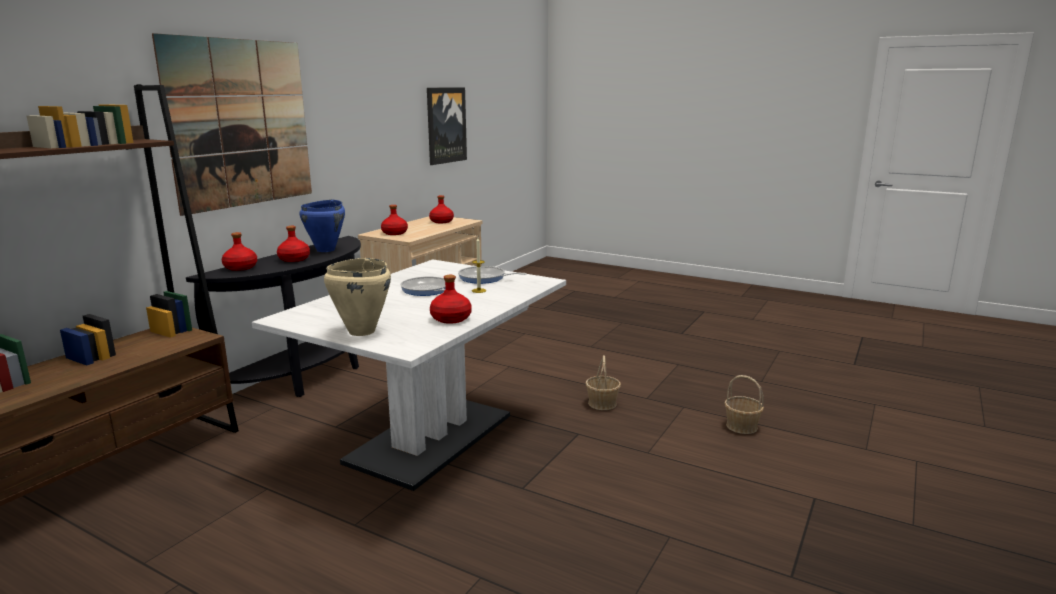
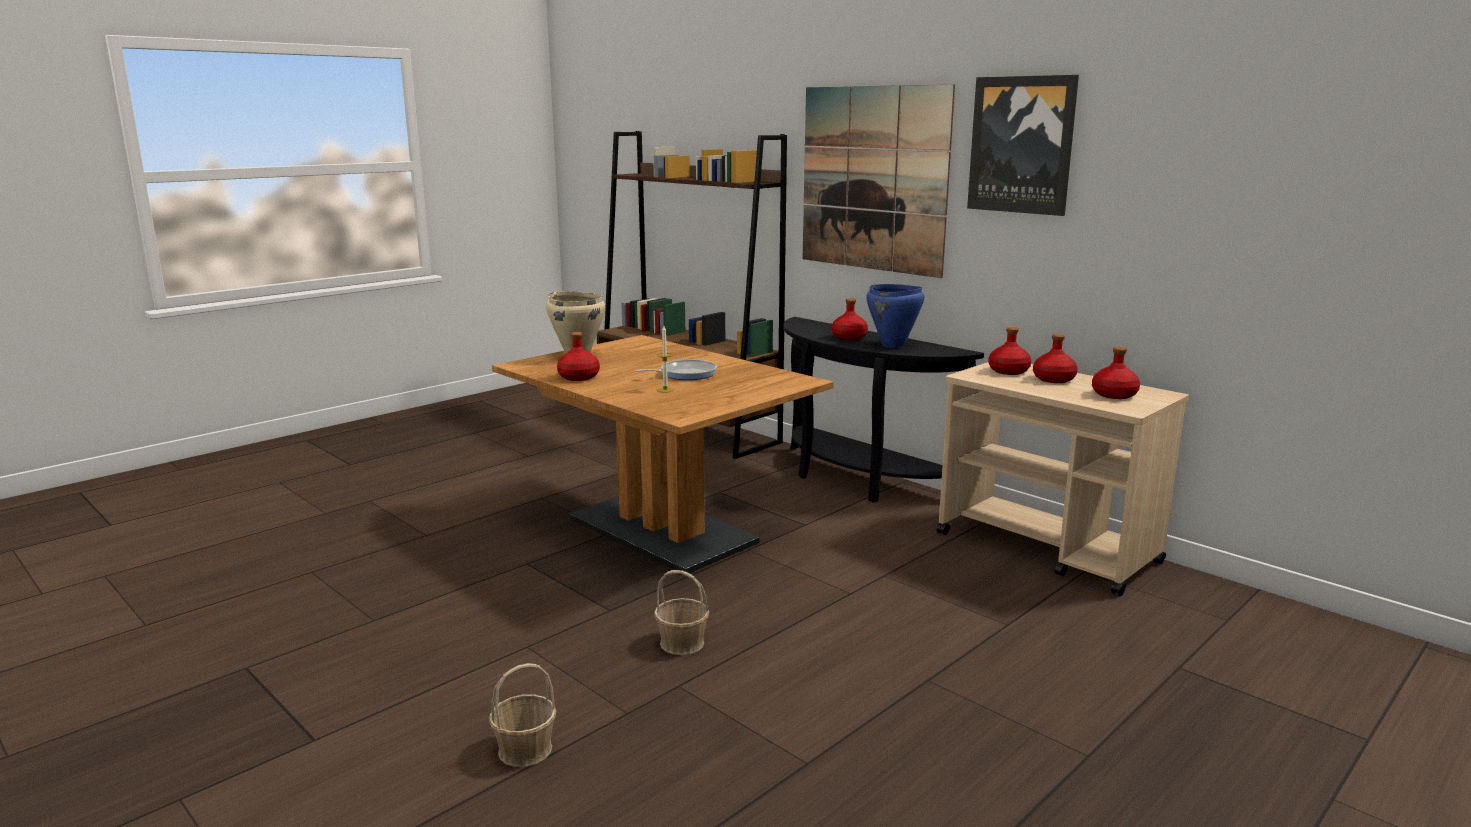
camera: 105 degrees right, 0 degrees up
(240, 267) = (820, 325): red bottle -> red bottle (1053, 379)
(430, 438) = (661, 530): white dining table -> brown dining table
(446, 125) = (1281, 231): picture -> picture (1021, 145)
(484, 278) = (716, 394): frying pan -> none

